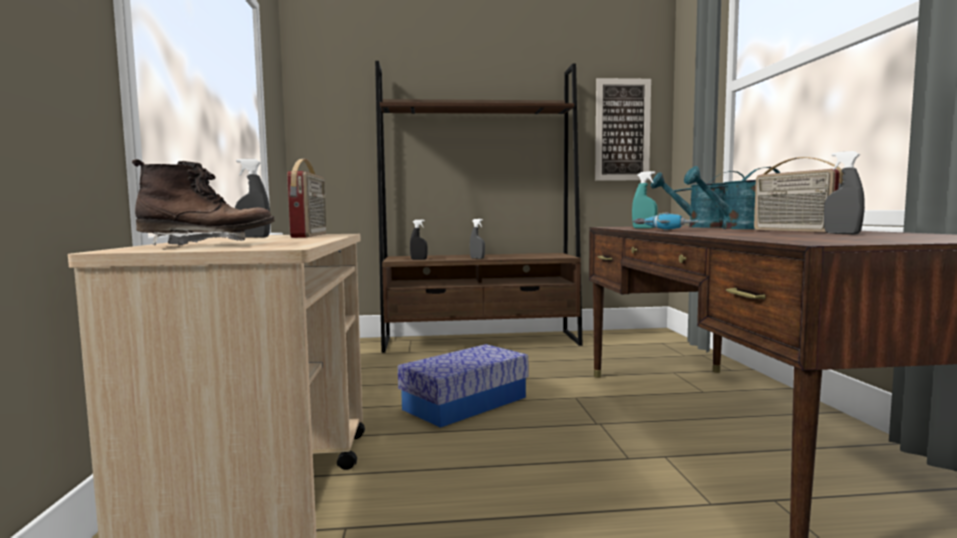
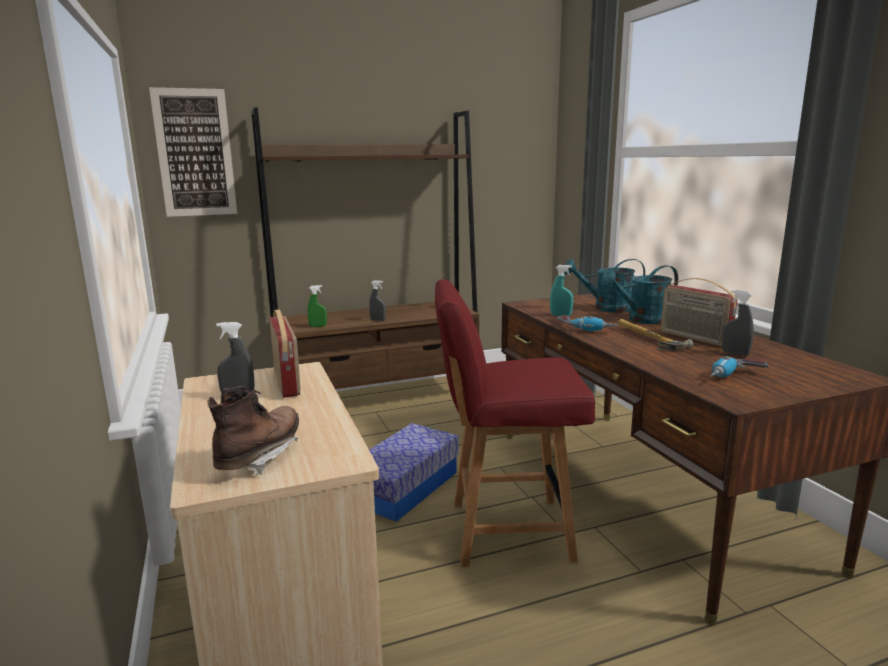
camera: 15 degrees left, 10 degrees up
(207, 245) = (260, 456): brown boot -> brown boot turned 45 degrees counterclockwise
(419, 259) = (318, 326): black spray bottle -> green spray bottle
(556, 447) = (506, 530): none -> red chair
(622, 130) = (509, 173): picture -> picture (195, 153)
(730, 231) = (646, 340): none -> hammer
(829, 238) = (735, 377): none -> power drill

